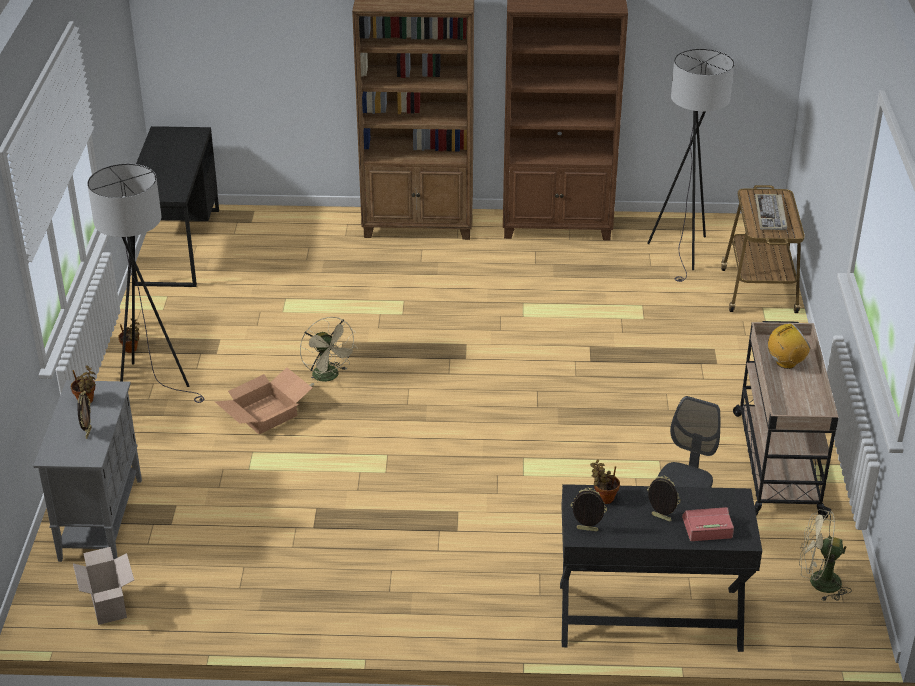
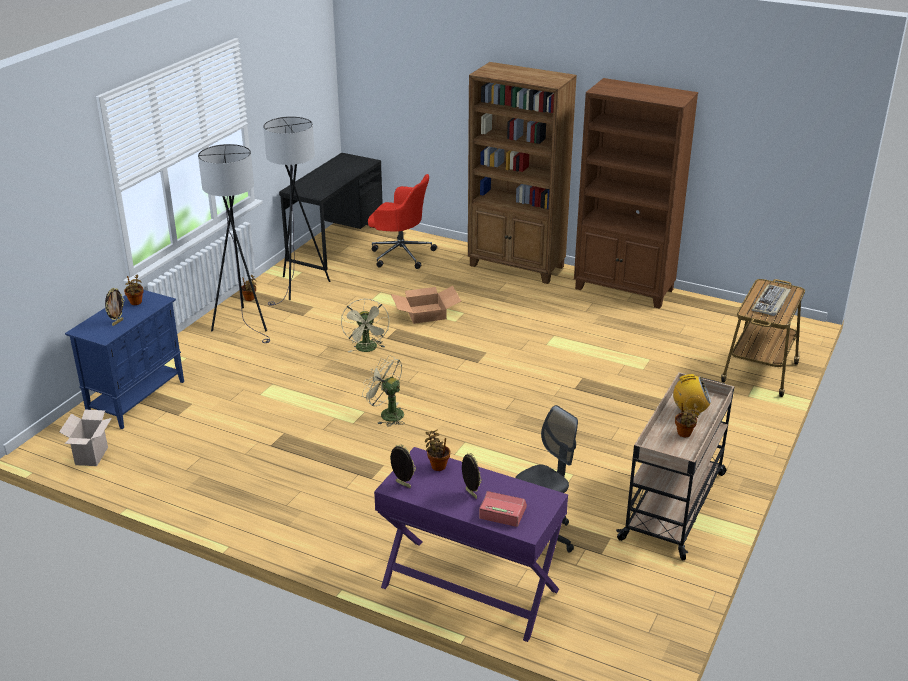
camera: 25 degrees right, 5 degrees down
(101, 518) = (137, 398): grey cabinet -> blue cabinet
(265, 413) = (302, 361): cardboard box -> cardboard box (426, 313)
(270, 242) = (400, 254): none -> red office chair
(649, 617) = (469, 589): black desk -> purple desk
(684, 253) = (715, 331): grey floor lamp -> grey floor lamp (300, 288)
(799, 389) = (684, 434): none -> potted plant
(817, 582) = (637, 609): beige fan -> beige fan (387, 414)

